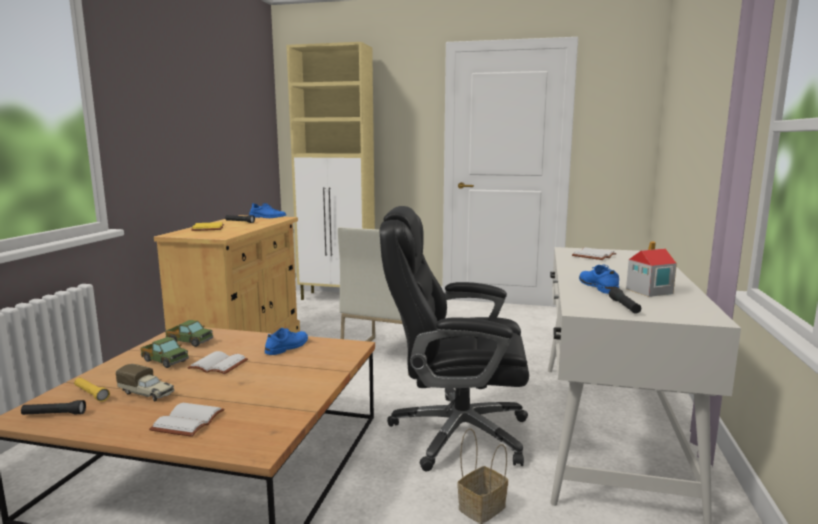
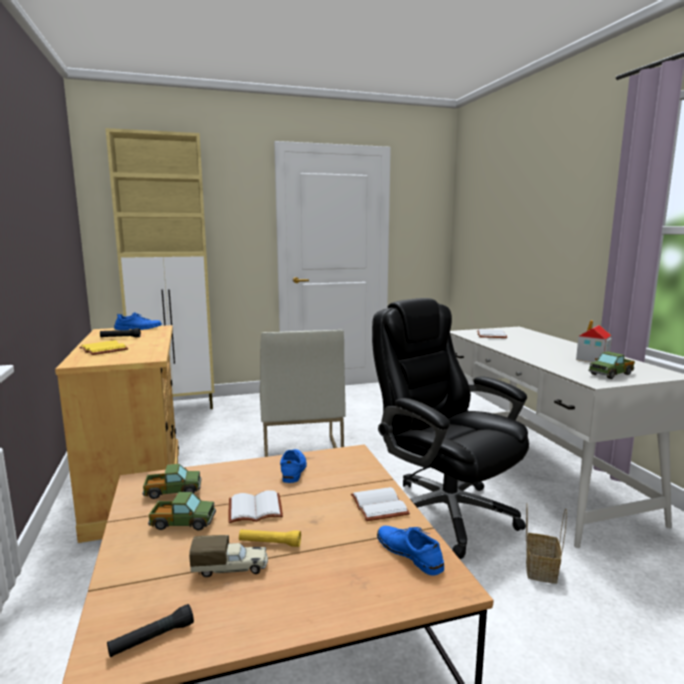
camera: 30 degrees left, 0 degrees up
(91, 394) = (157, 593): yellow flashlight -> yellow flashlight (270, 543)
(187, 420) = (332, 582): white book -> white book (377, 505)
(456, 433) = (445, 512): black office chair -> black office chair turned 75 degrees clockwise
(598, 286) = (557, 361): blue shoe -> blue shoe (409, 553)
(624, 307) = (610, 374): black flashlight -> toy truck

